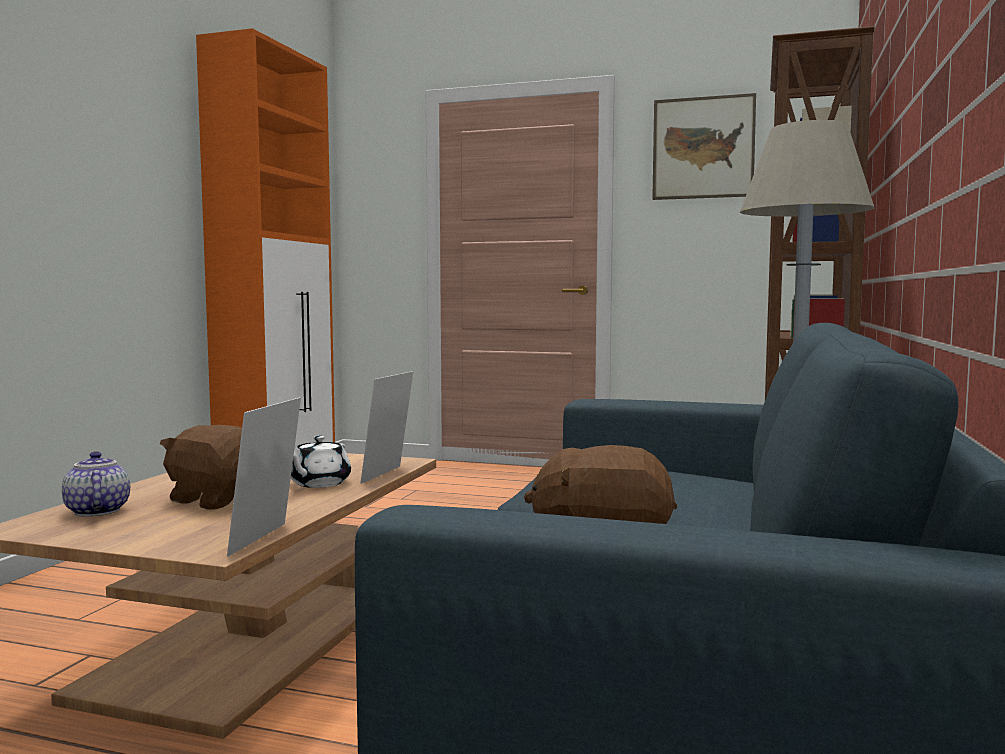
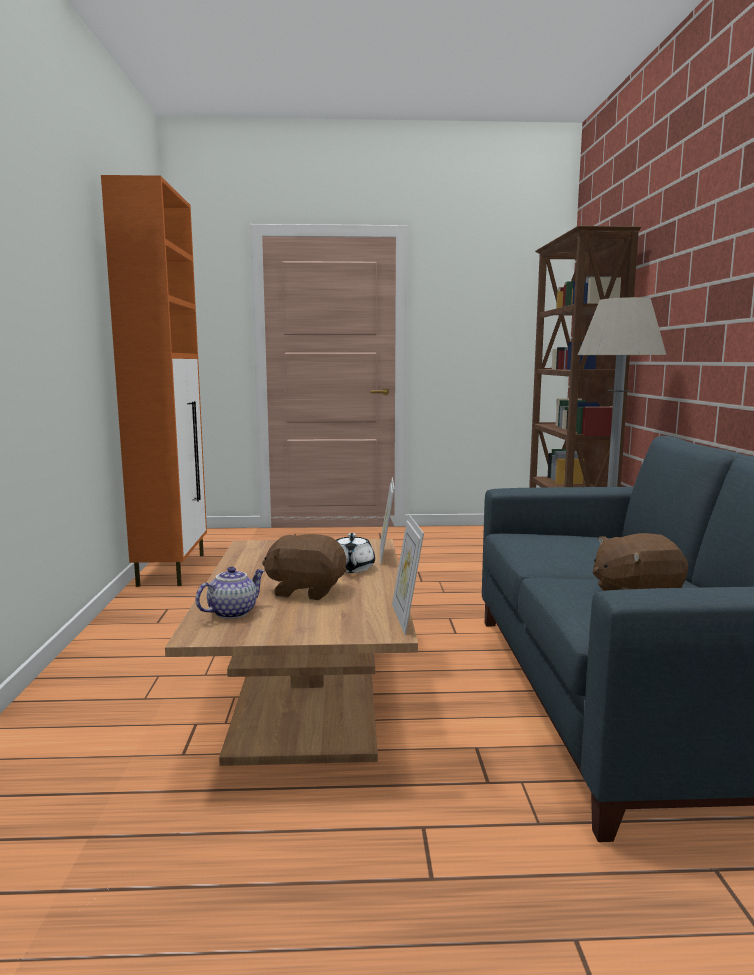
camera: 20 degrees left, 5 degrees up
(95, 511) = (232, 612): teapot -> teapot turned 90 degrees clockwise
(703, 148) = (473, 286): picture -> none

